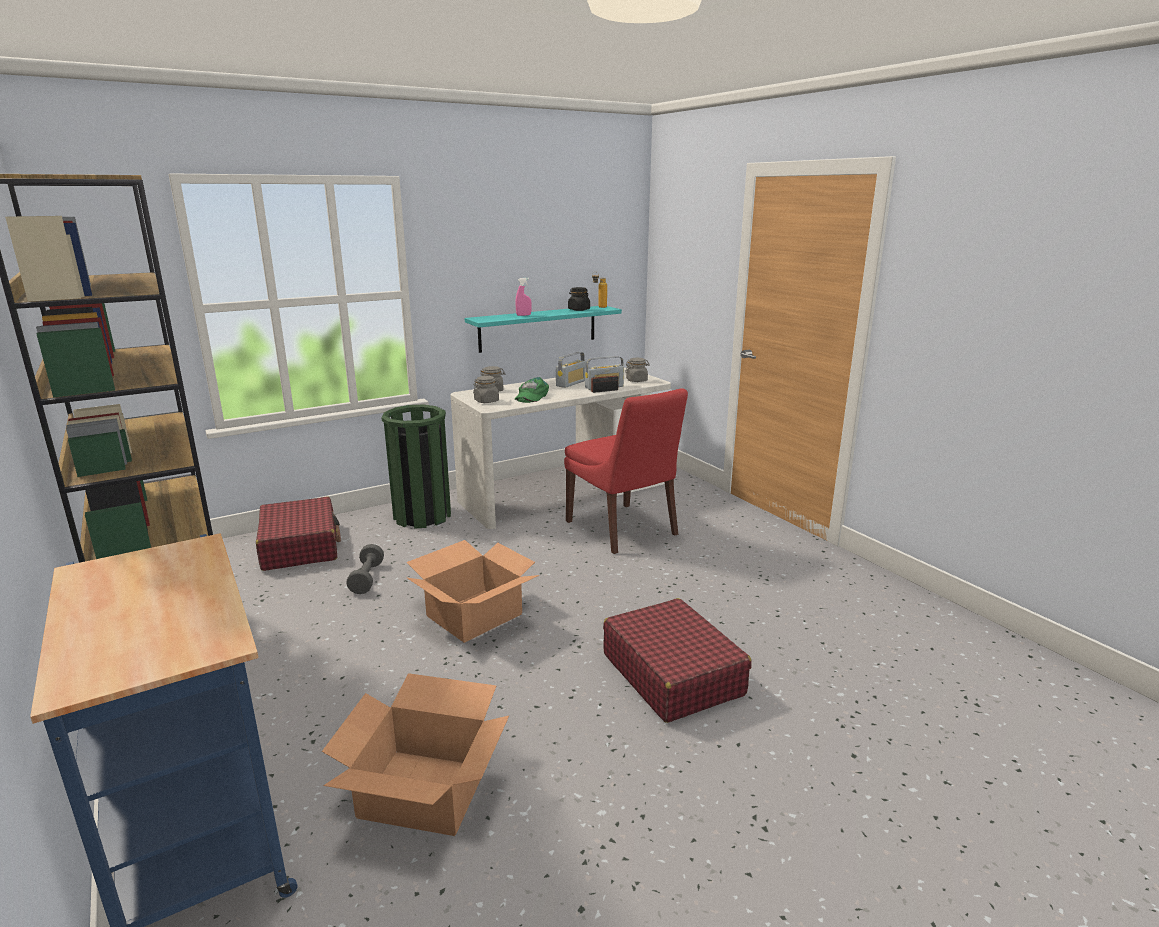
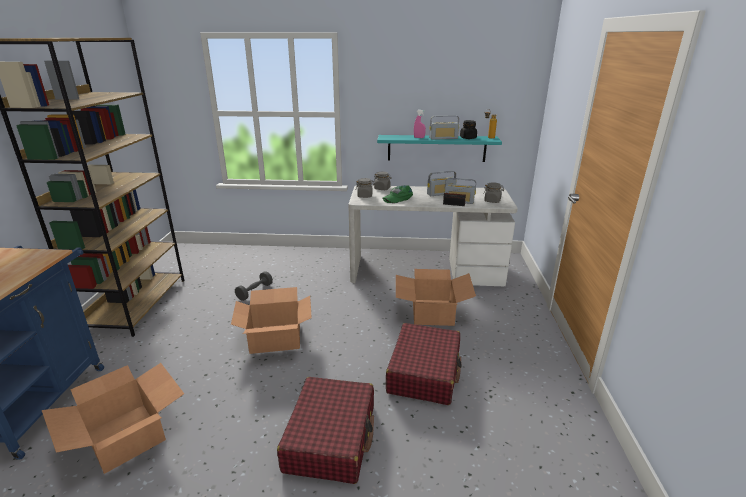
camera: 35 degrees right, 5 degrees up
(300, 546) = (250, 260): red suitcase -> red suitcase (424, 372)
(422, 516) = (326, 261): green trash can -> none
(553, 313) = (443, 138): none -> radio
(623, 529) = (432, 312): red chair -> cardboard box

